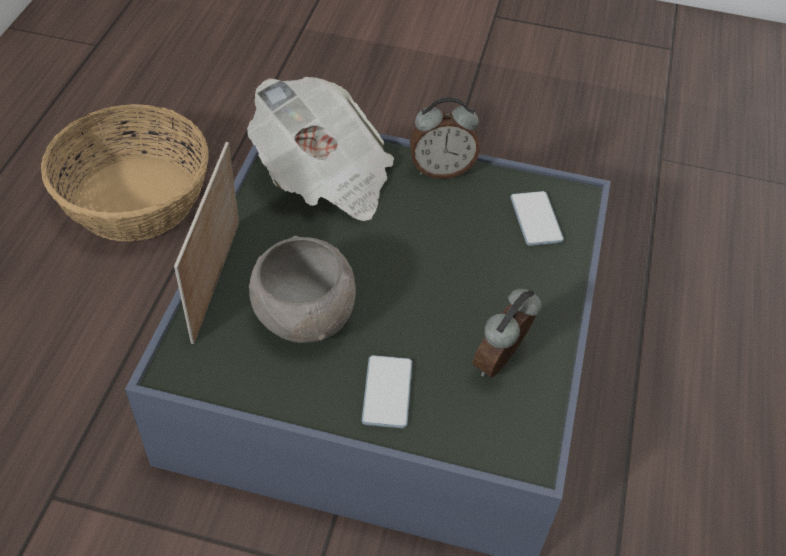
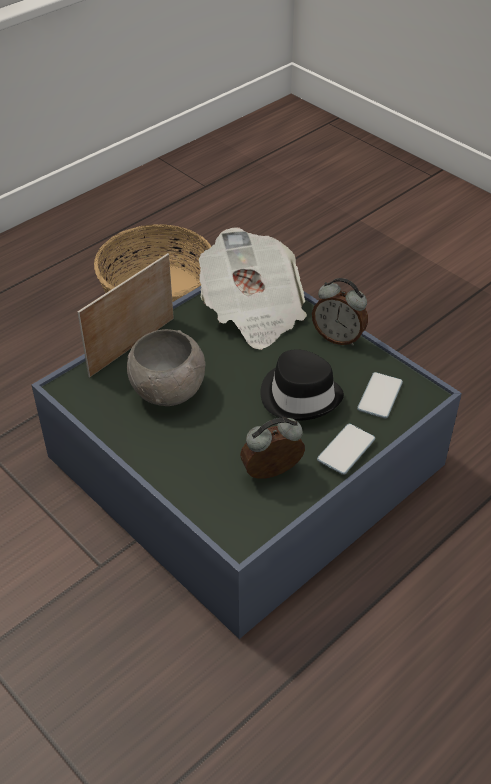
camera: 35 degrees right, 5 degrees down
(387, 392) = (182, 457): phone -> phone (346, 450)
(456, 255) = (300, 395): none -> black hat

